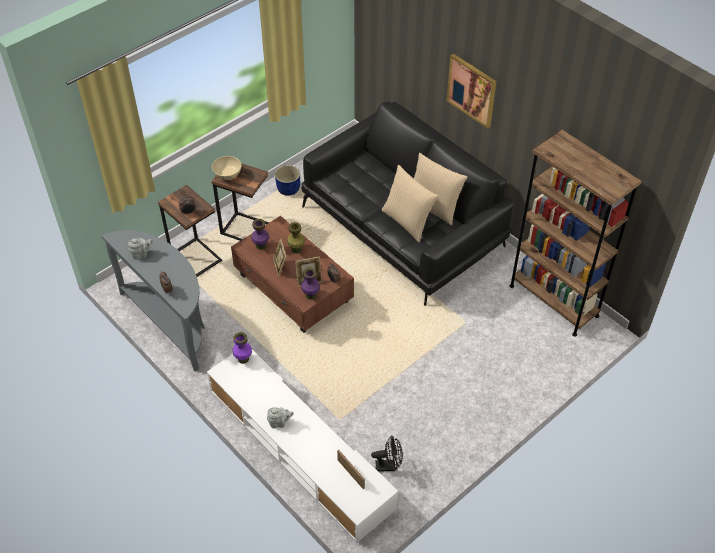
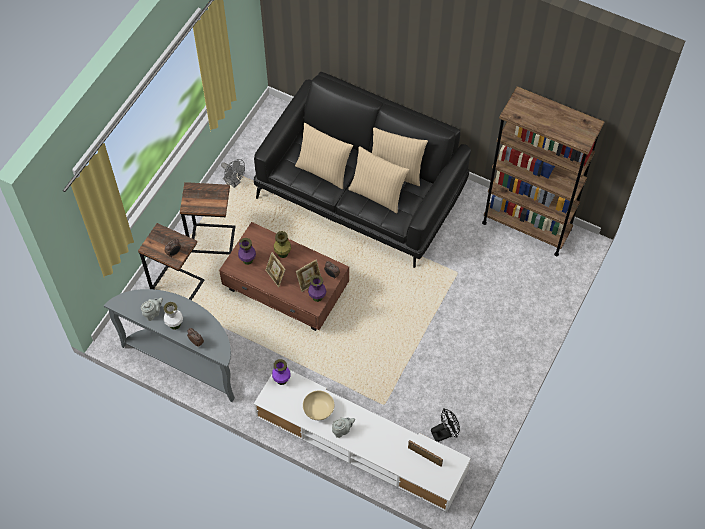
camera: 20 degrees left, 10 degrees up
(156, 269) = (175, 324): none -> white vase
(227, 175) = (192, 200): beige bowl -> beige bowl (318, 410)
(288, 189) = (234, 182): blue planter -> grey fan
(365, 189) = (324, 170): none -> beige pillow
(472, 90) = (410, 57): picture -> none

